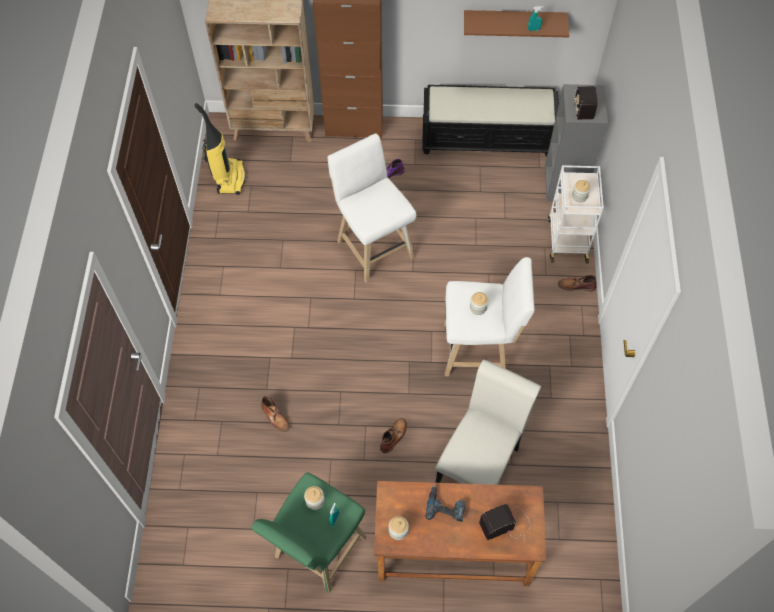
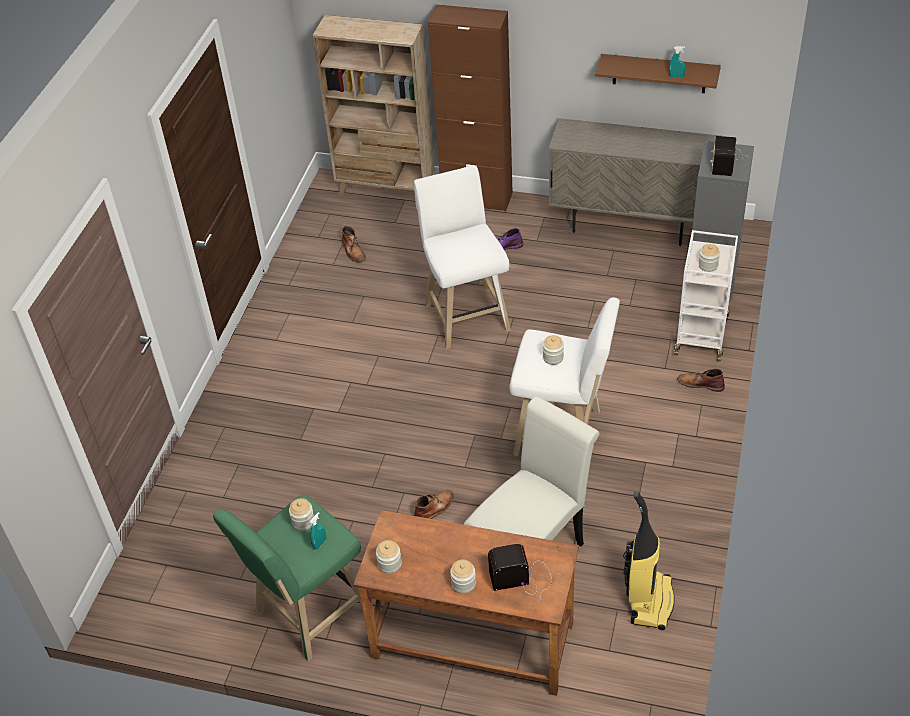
camera: 15 degrees right, 15 degrees down
(229, 178) = (322, 230): vacuum cleaner -> vacuum cleaner (649, 601)
(275, 417) = (301, 468): brown boot -> brown boot (353, 251)
(445, 506) = (454, 547): power drill -> none
(462, 538) = (463, 583): none -> jar
(487, 138) = (630, 225): black bench -> beige cabinet

